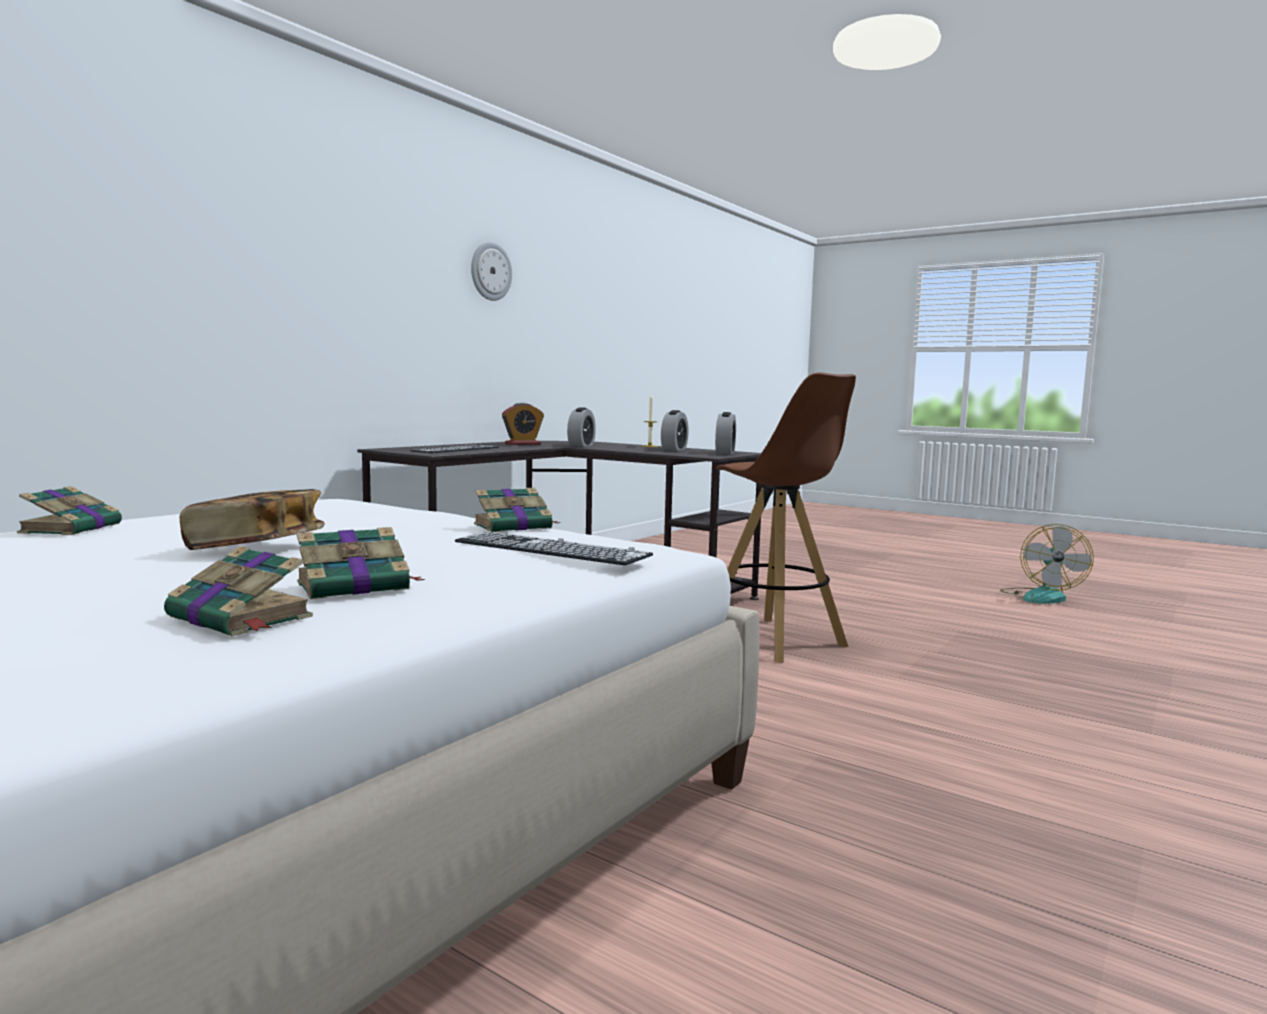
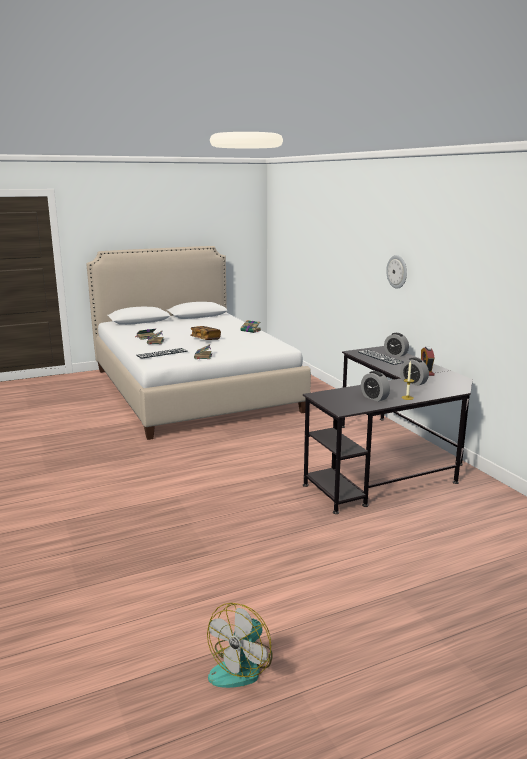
camera: 120 degrees right, 10 degrees up
(490, 271) = (467, 259): wall clock -> wall clock (397, 271)
(725, 453) = (342, 404): alarm clock -> alarm clock (395, 354)
(774, 639) = (253, 488): brown stool -> none
(1041, 596) = (242, 666): fan -> fan turned 105 degrees counterclockwise

